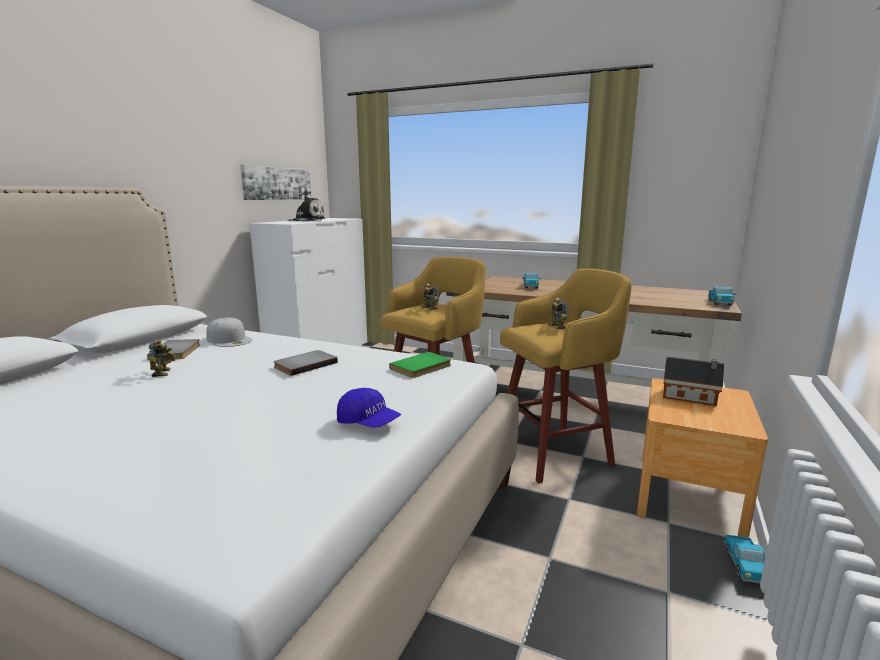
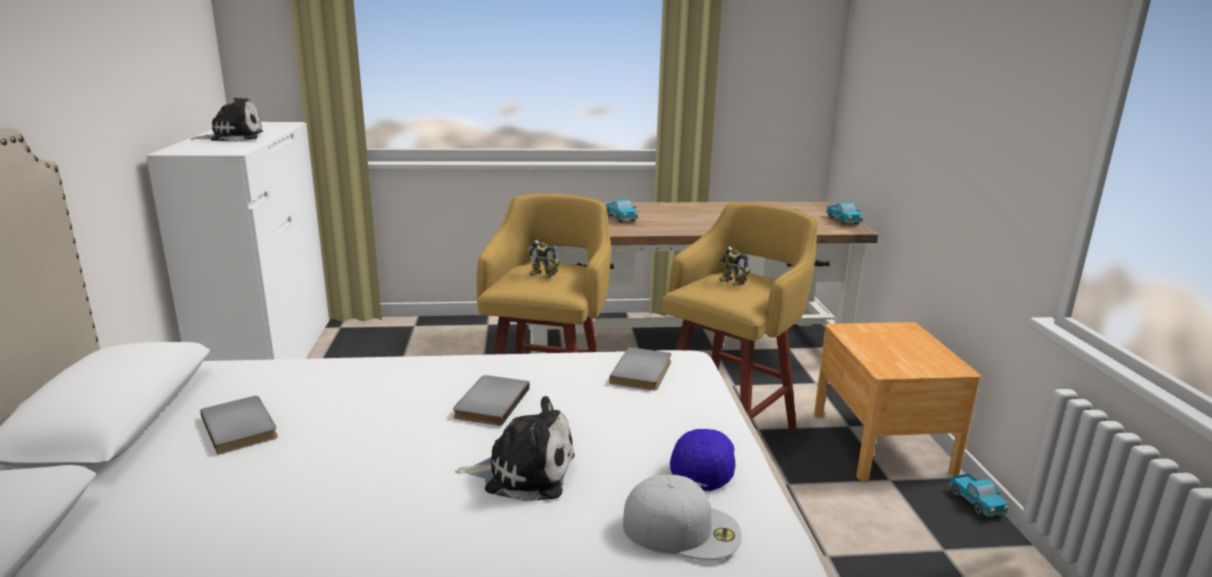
camera: 30 degrees left, 5 degrees up
(164, 372) = (294, 470): toy robot -> none
(230, 340) = (295, 384): white cap -> white cap (682, 528)
(262, 399) = (524, 472): none -> plush toy
(277, 183) = (165, 73): picture -> none
(369, 423) = (703, 467): blue cap -> blue cap turned 75 degrees counterclockwise
(422, 367) = (644, 372): green book -> grey book
(691, 396) = (881, 340): toy house -> none

